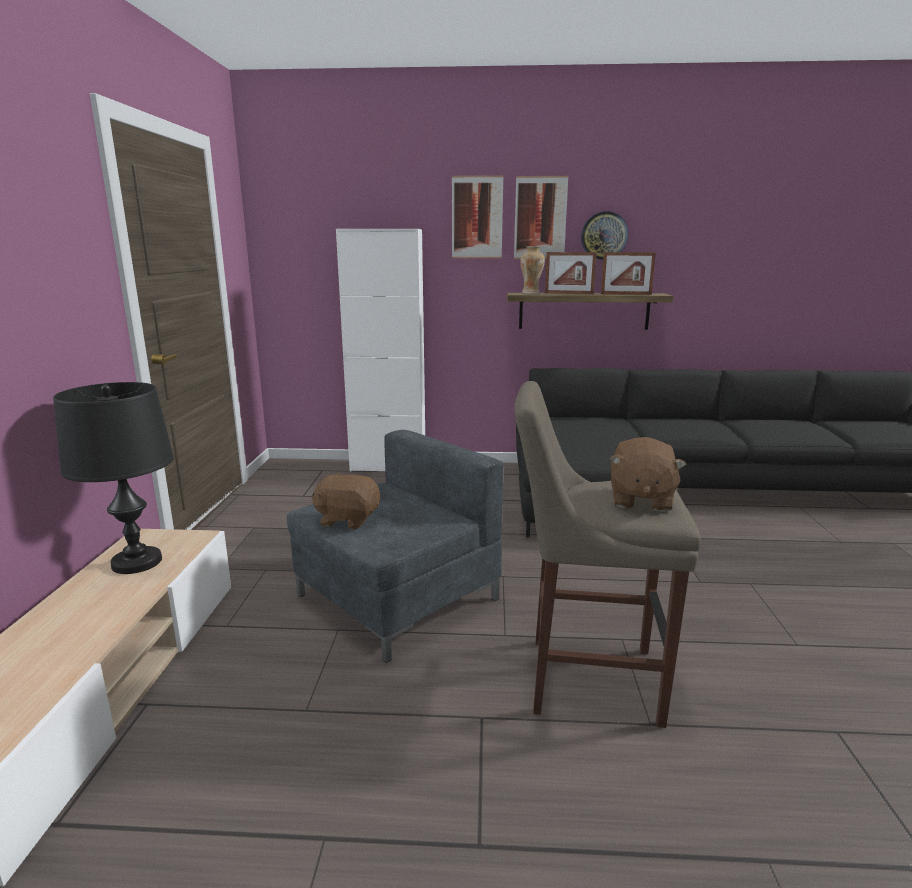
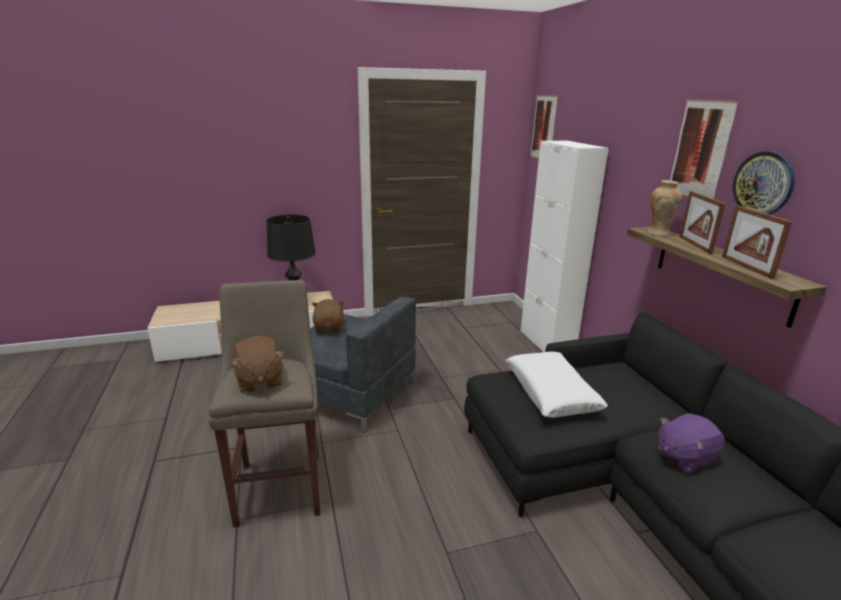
camera: 70 degrees right, 5 degrees up
(477, 217) = (648, 142): picture -> picture (544, 127)
(584, 442) = (551, 392): none -> white pillow
(640, 500) = (259, 381): brown plush toy -> brown plush toy turned 105 degrees counterclockwise
(680, 428) = (684, 457): none -> purple plush toy

